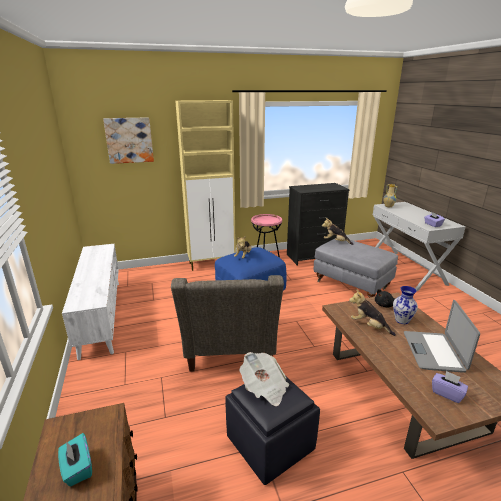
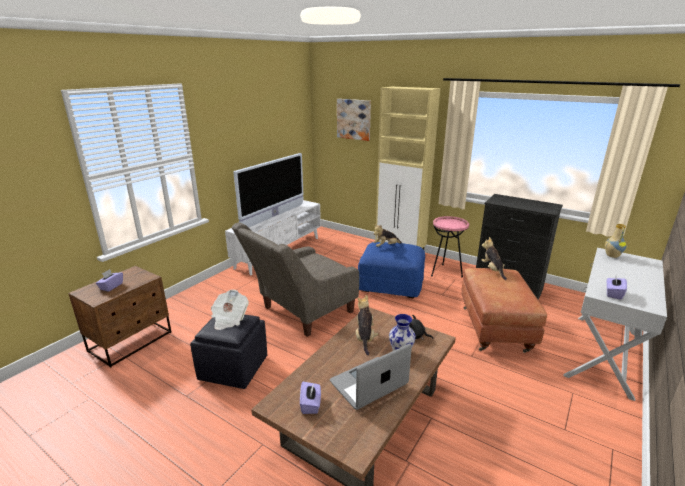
camera: 50 degrees right, 0 degrees up
(77, 468) = (111, 286): turquoise tissue box -> purple tissue box
(91, 273) = (274, 216): none -> television
(352, 285) = (495, 329): grey ottoman -> brown ottoman

